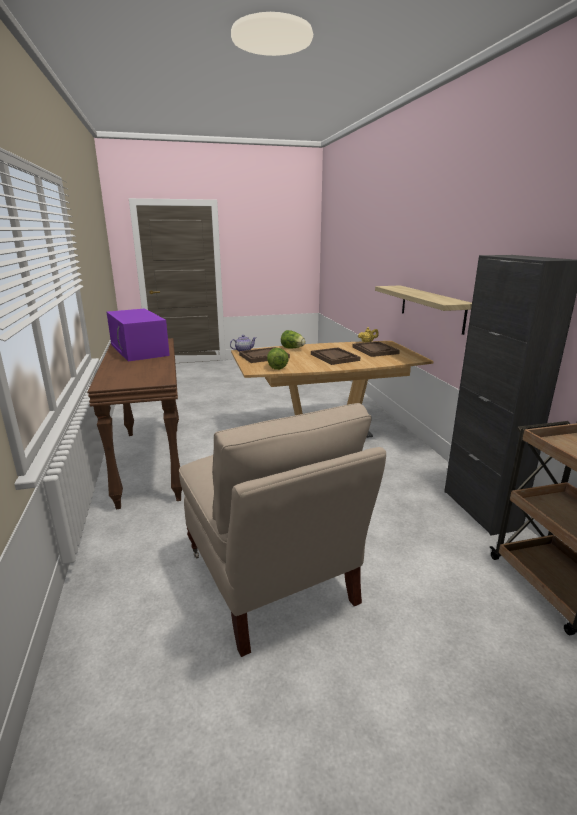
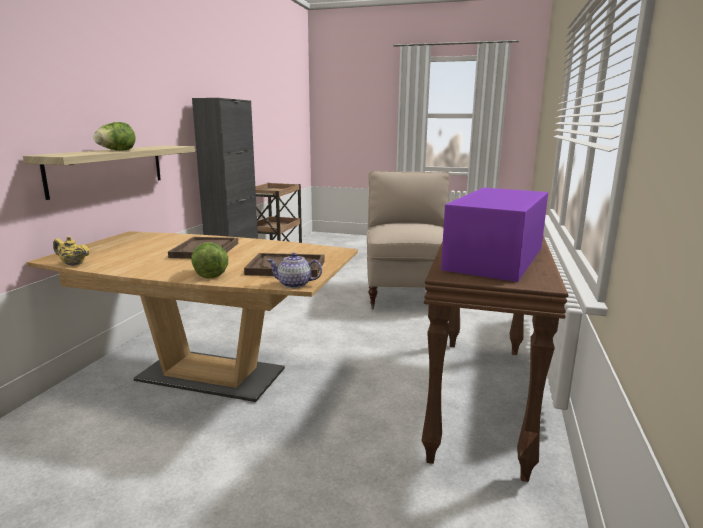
camera: 150 degrees left, 5 degrees down
(139, 350) = (495, 258): purple microwave -> purple microwave turned 150 degrees counterclockwise
(276, 367) = (304, 250): lettuce -> lettuce (116, 150)
(375, 350) = (124, 250): brown tray -> none

